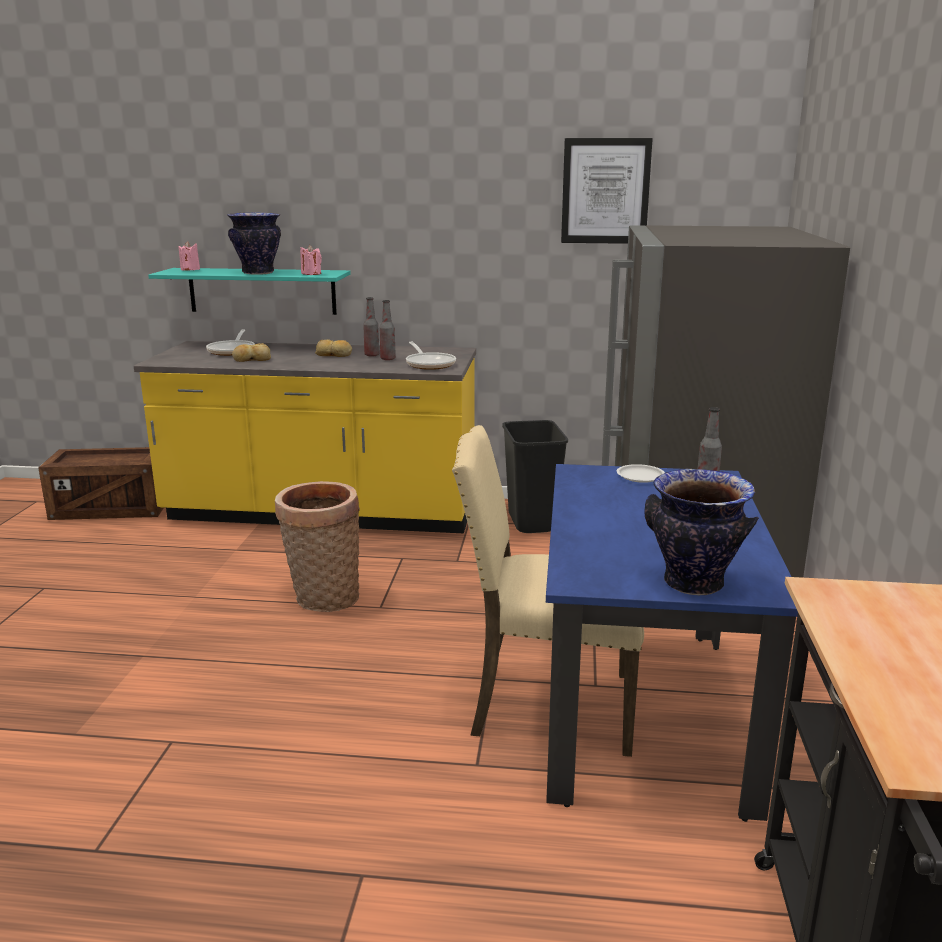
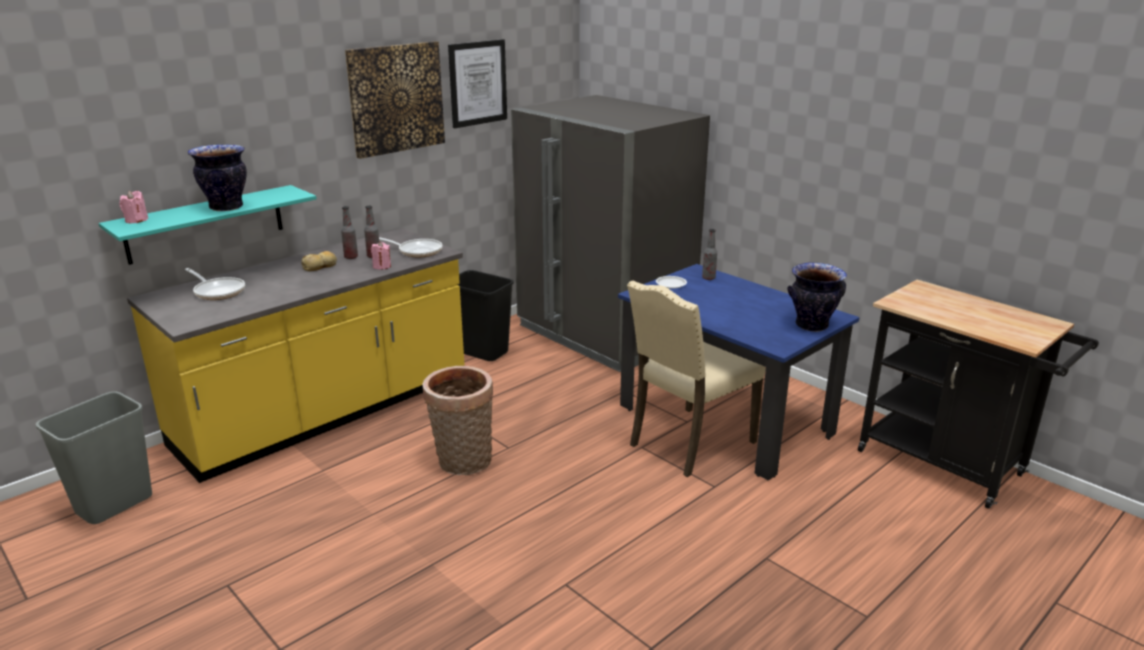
camera: 50 degrees left, 5 degrees up
(112, 508) = (114, 504): crate -> grey trash can
(251, 359) = (266, 293): bread -> none
(311, 274) = (280, 197): pink candle -> pink candle (382, 266)
(485, 195) = (396, 98): none -> picture

